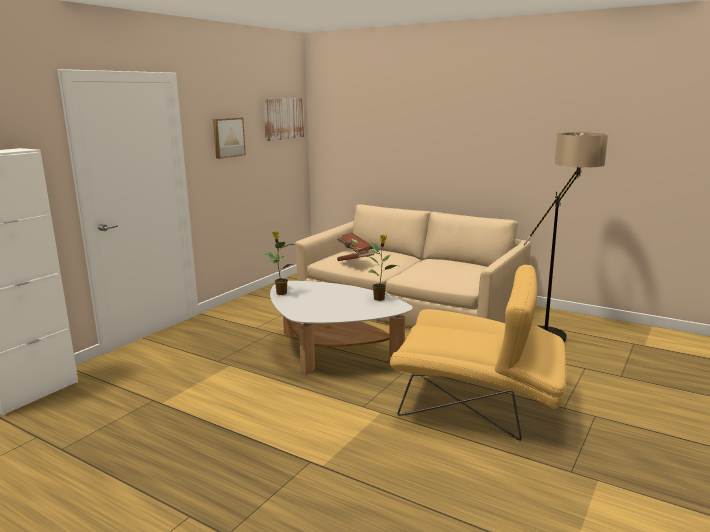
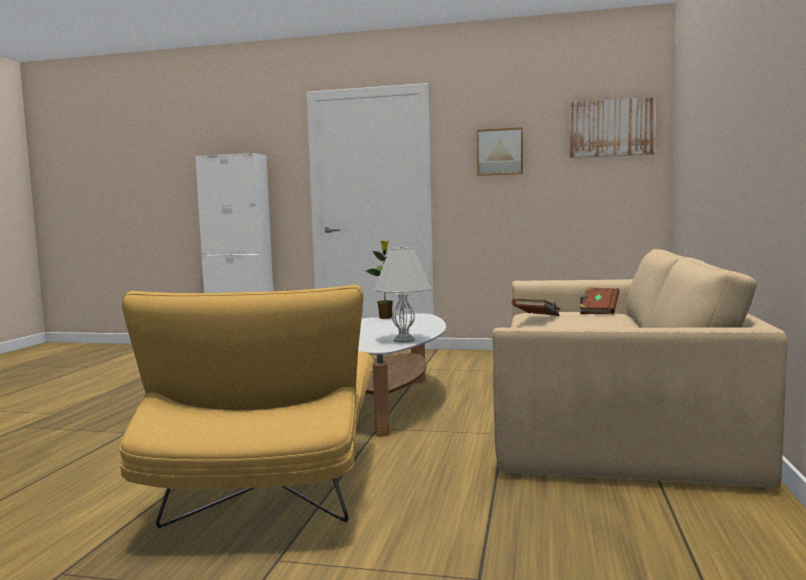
camera: 70 degrees right, 10 degrees down
(380, 298) = (404, 340): potted plant -> white table lamp
(555, 333) = (651, 536): floor lamp -> none

